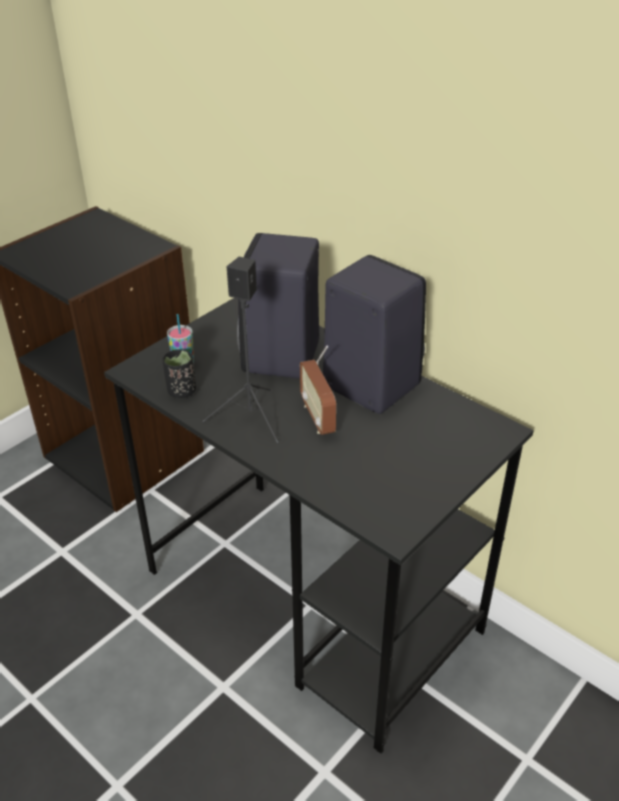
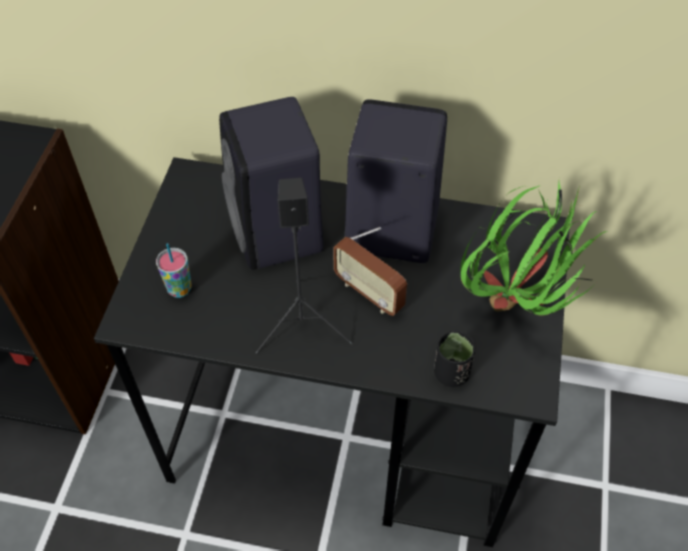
camera: 30 degrees left, 15 degrees up
(181, 391) = (203, 324): black cup -> black cup (451, 373)
(435, 470) = (518, 305): none -> potted plant

